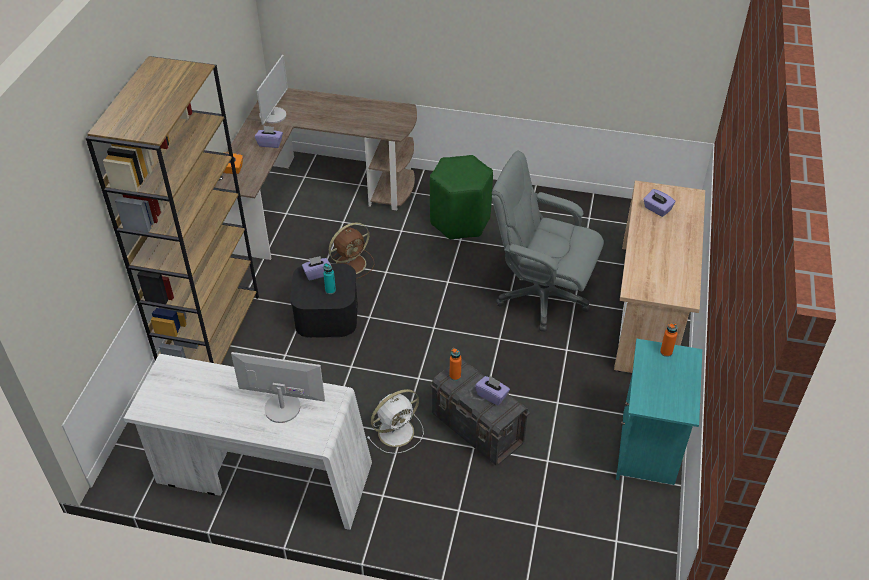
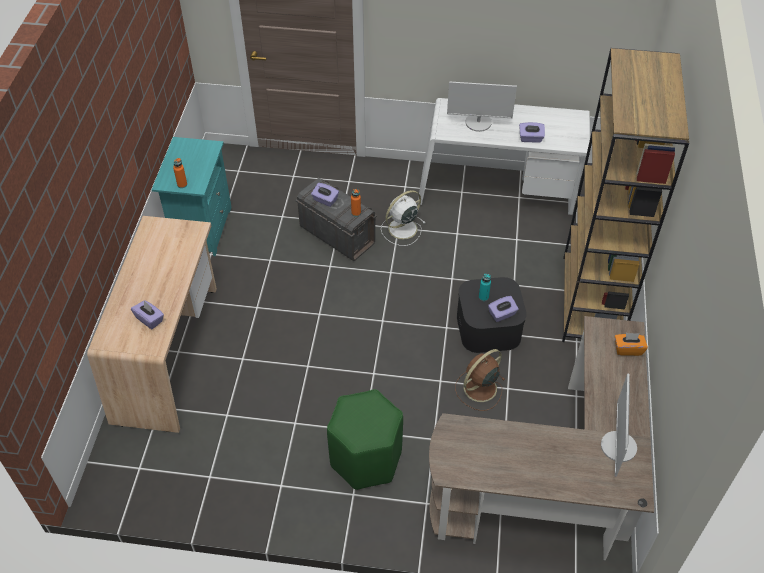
camera: 175 degrees right, 5 degrees up
(270, 143) = (600, 395): purple tissue box -> purple tissue box (530, 138)
(541, 297) = (276, 362): grey office chair -> none

